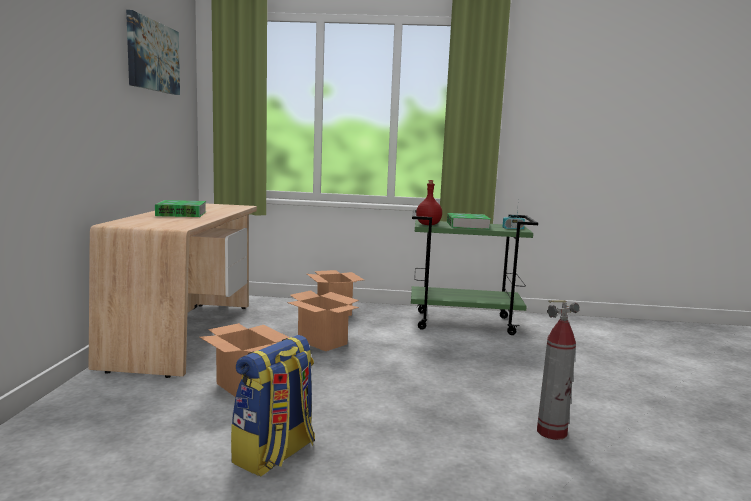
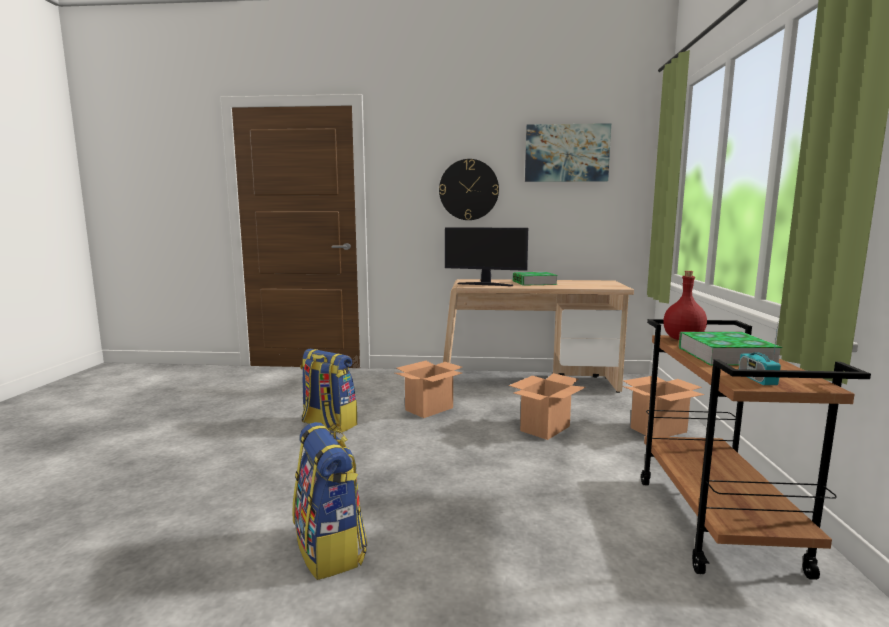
camera: 90 degrees right, 0 degrees up
(86, 88) = (468, 190): none -> wall clock
(176, 222) = (485, 284): none -> monitor
(465, 323) = (717, 525): green cart -> brown cart
(552, 432) = (331, 549): fire extinguisher -> backpack

